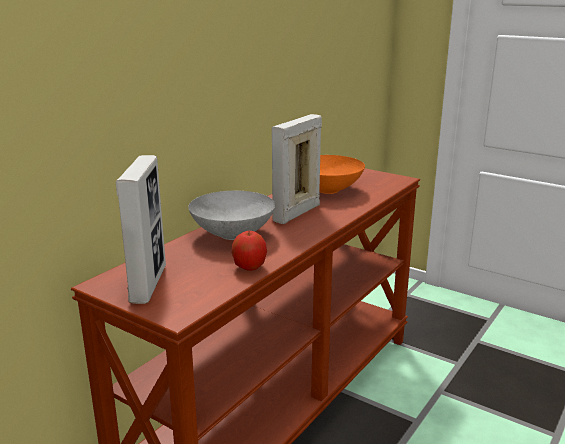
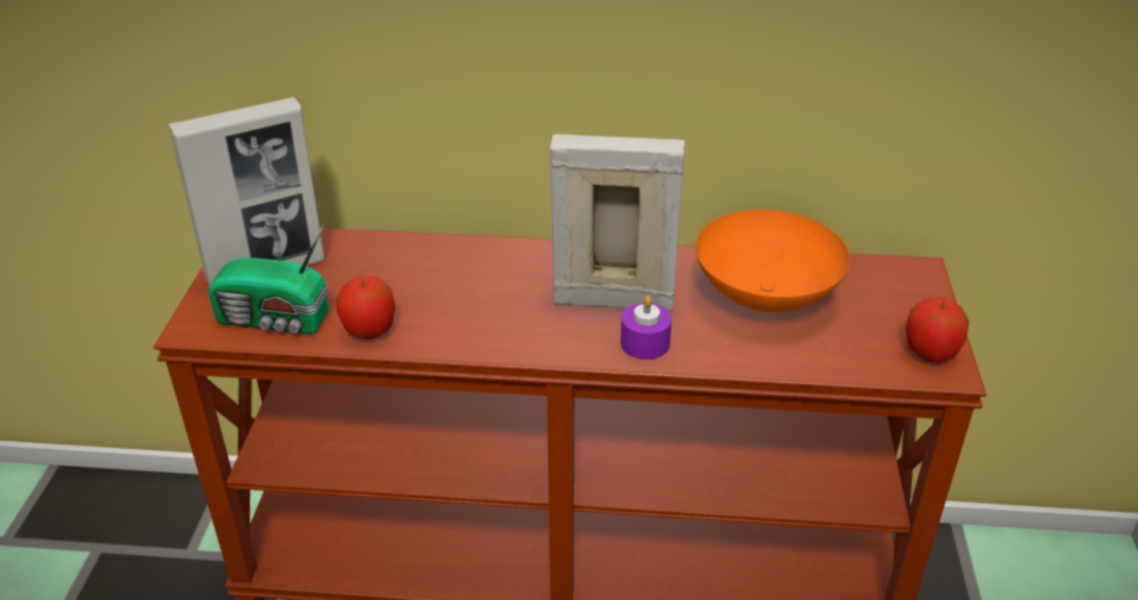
camera: 60 degrees right, 15 degrees up
(205, 289) = (275, 320): none -> radio
(231, 234) = (472, 271): grey bowl -> none
(334, 215) = (645, 343): none -> purple candle
(391, 178) = (930, 353): none -> apple

